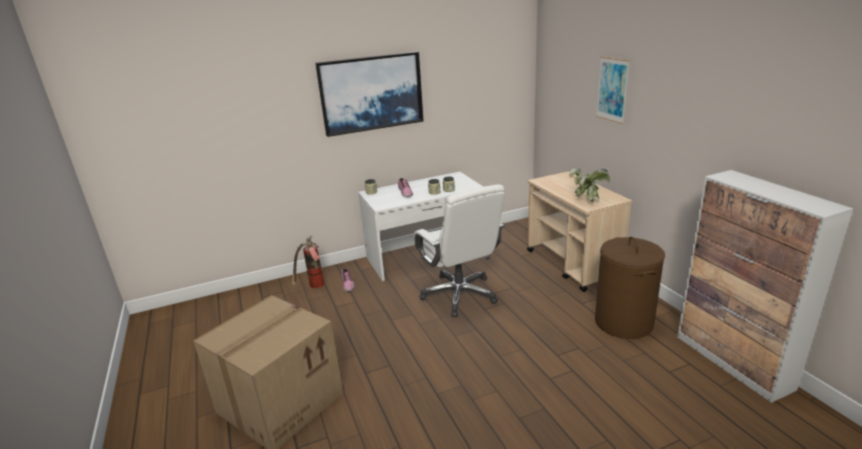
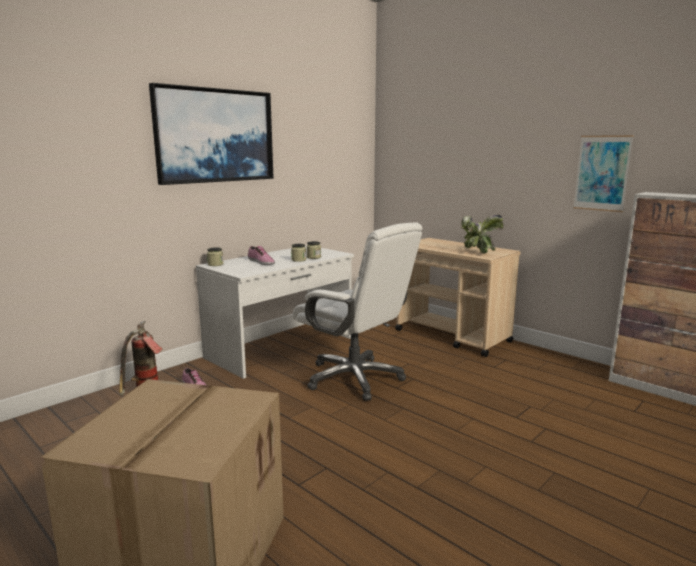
camera: 25 degrees left, 10 degrees down
(612, 89) = (484, 139): picture -> picture (602, 173)
(624, 322) = (549, 376): brown laundry basket -> none

